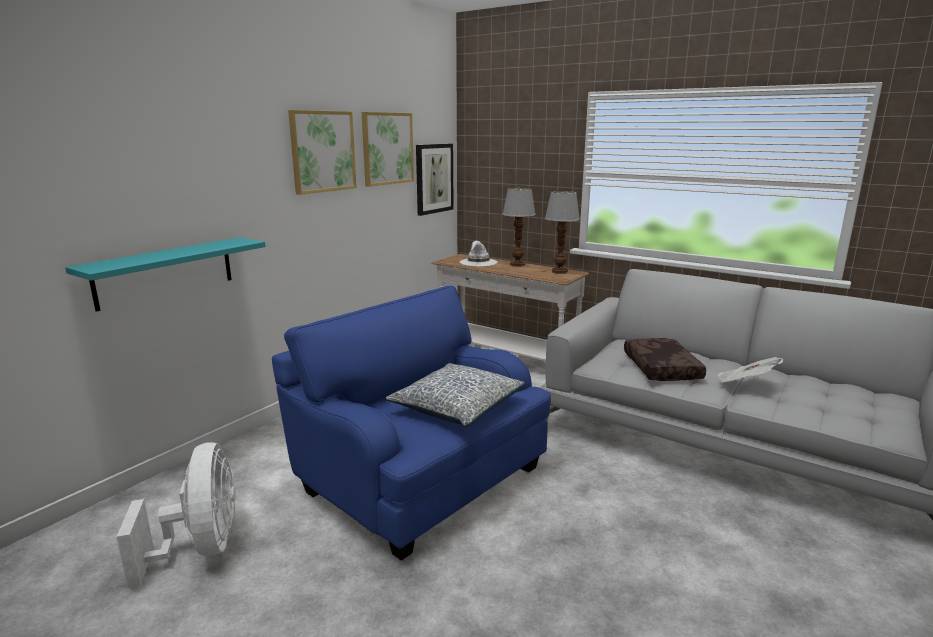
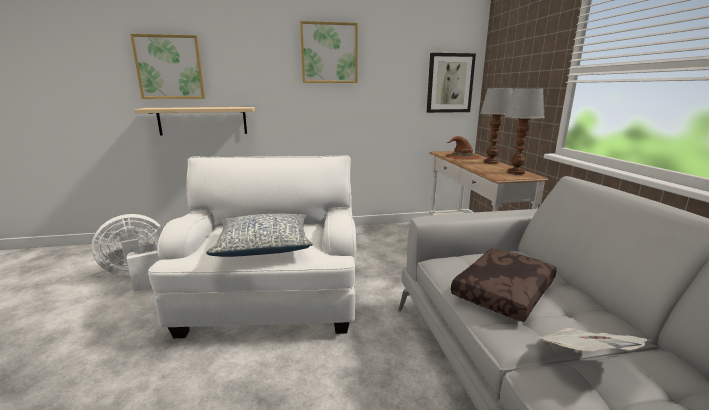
camera: 45 degrees right, 0 degrees up
(165, 272) = (202, 121): turquoise shelf -> beige shelf
(201, 548) = (140, 277): white fan -> white fan turned 150 degrees counterclockwise
(387, 148) = (396, 54): picture -> picture (170, 67)
(420, 476) = (273, 296): blue armchair -> white armchair
(478, 262) = (462, 156): white hat -> brown hat

